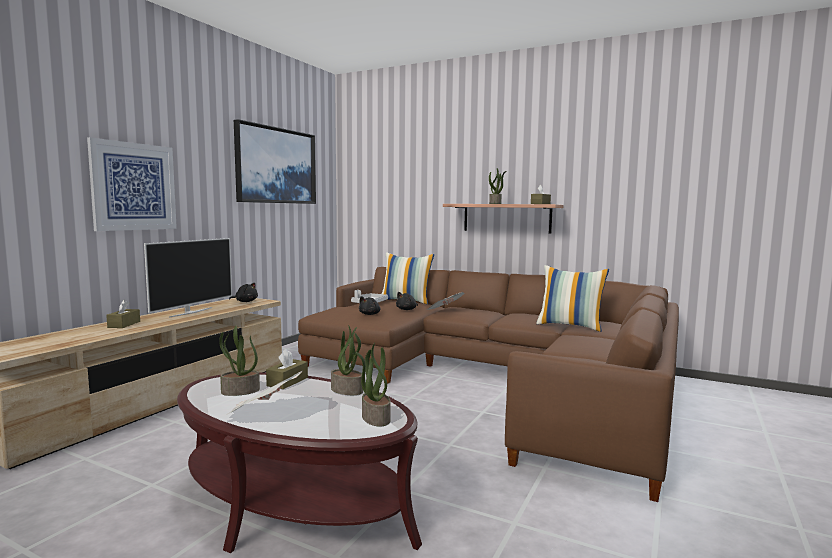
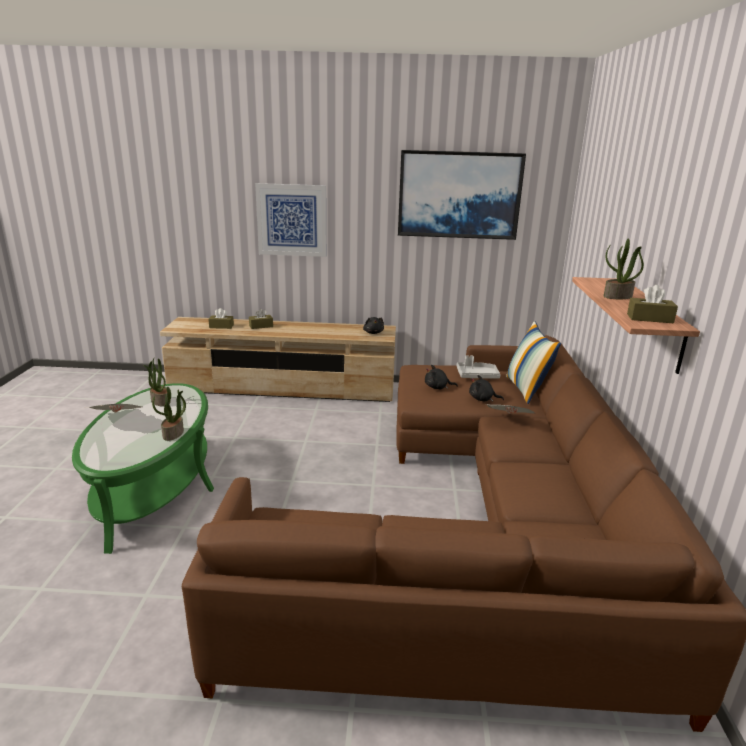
camera: 65 degrees right, 15 degrees up
(191, 312) = (315, 329): television -> none
(287, 381) = (185, 409): brown tissue box -> brown tissue box (221, 326)
(293, 502) = (155, 486): brown coffee table -> green coffee table
(375, 418) = (118, 457): potted plant -> none
(570, 326) = (541, 521): pillow -> none

